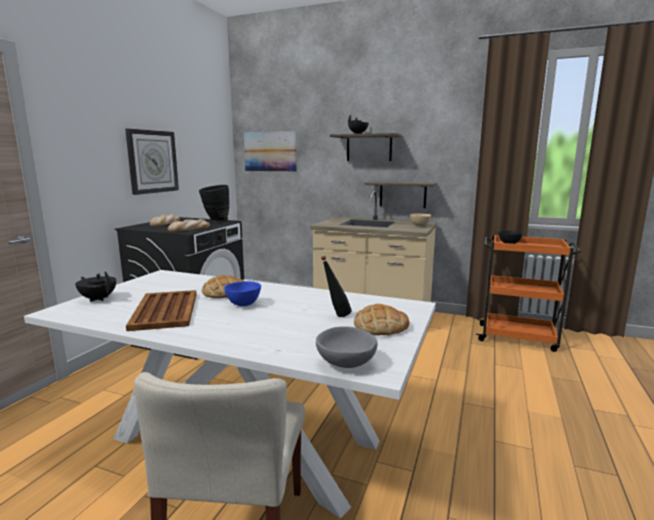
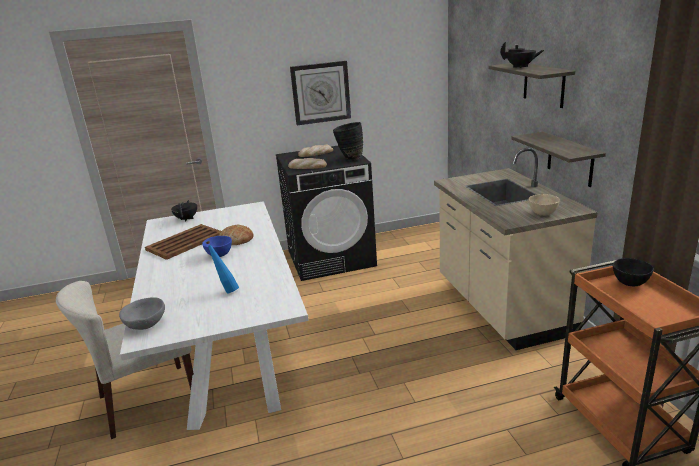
camera: 55 degrees right, 10 degrees up
(270, 151) = (469, 72): picture -> none
(336, 316) = (226, 291): black bottle -> blue bottle
(380, 326) = (221, 312): bread -> none

